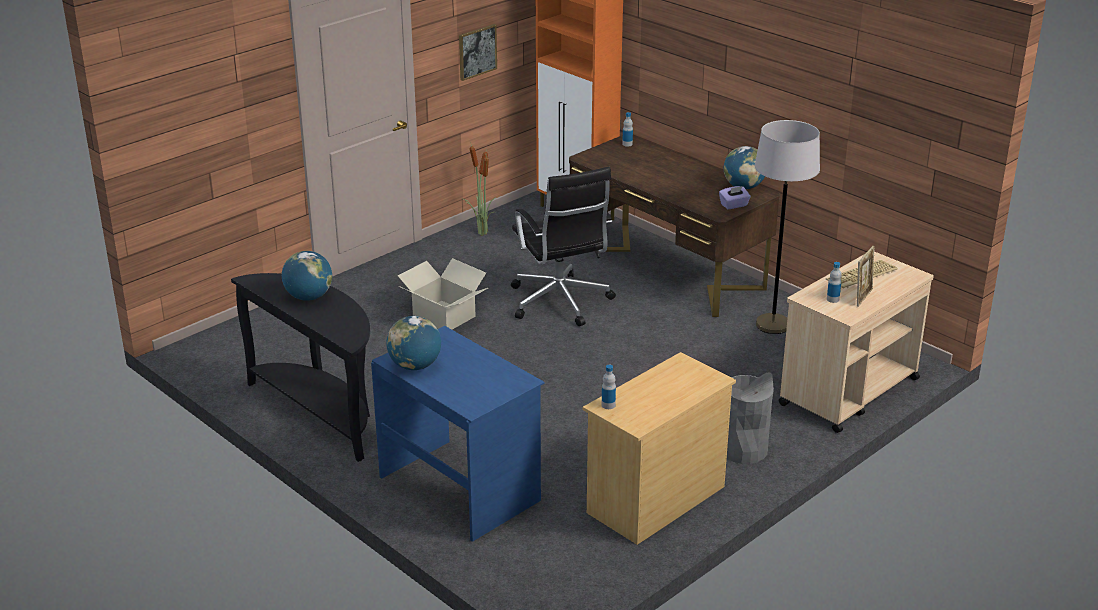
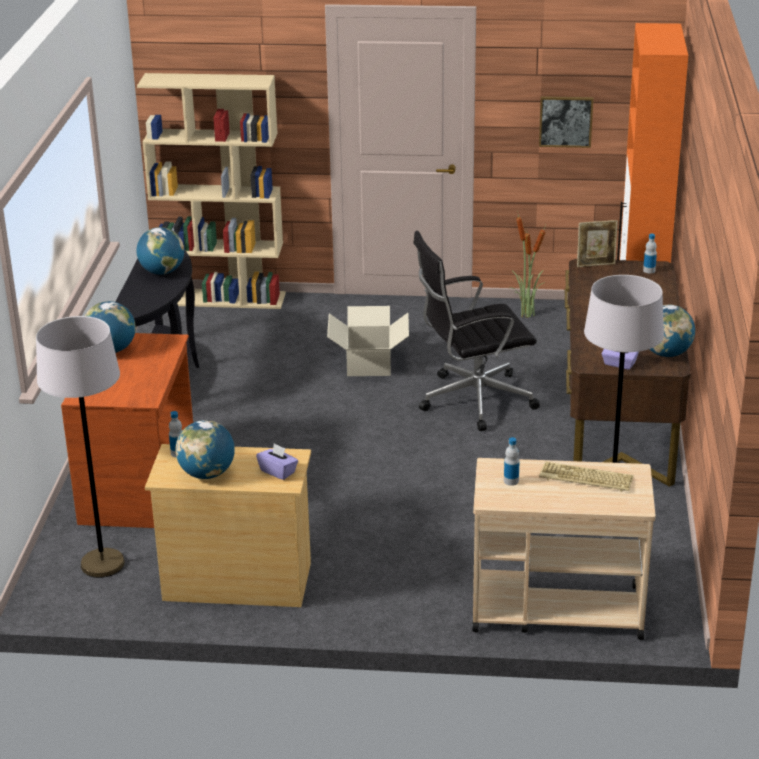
camera: 50 degrees right, 0 degrees up
(234, 329) = (223, 299): none -> beige bookcase
(461, 488) = (140, 487): blue desk -> brown desk
(548, 552) = (102, 564): none -> grey floor lamp
(560, 303) = (473, 400): black office chair -> black office chair turned 45 degrees clockwise
(657, 405) = (207, 474): none -> globe
(694, 376) = (278, 471): none -> purple tissue box
(743, 449) = (373, 592): grey trash can -> none
(863, 297) = (541, 495): picture frame -> picture frame (596, 264)

